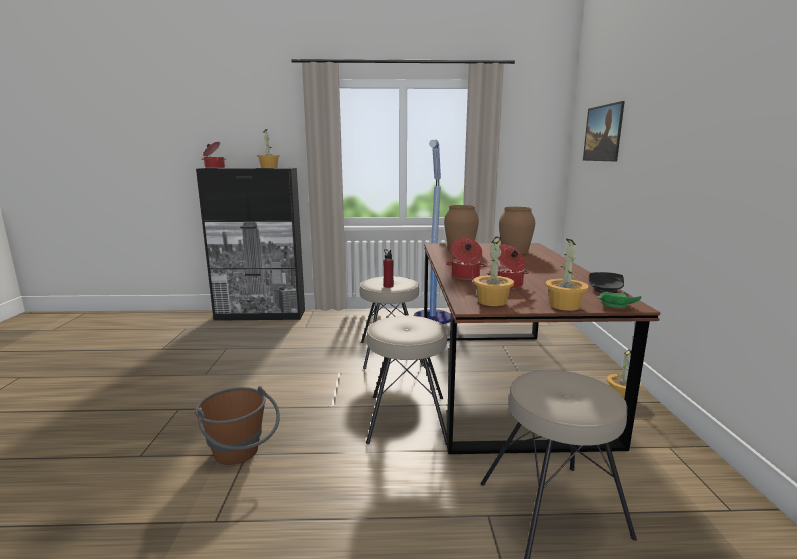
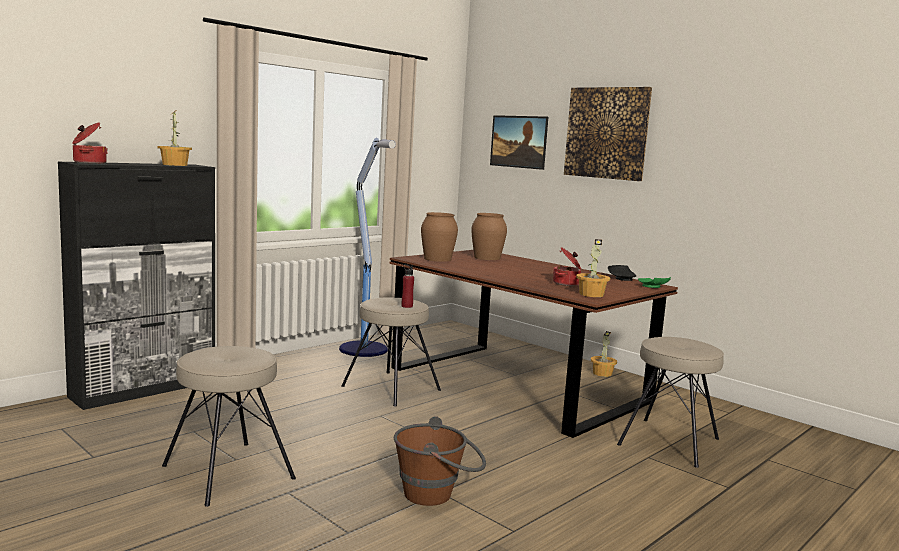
camera: 45 degrees left, 5 degrees down
(406, 419) = (505, 428): beige stool -> beige stool (227, 472)
(465, 276) = (522, 281): cooking pot -> none
(564, 305) = (631, 291): potted plant -> none
(669, 110) = (607, 133): none -> picture

